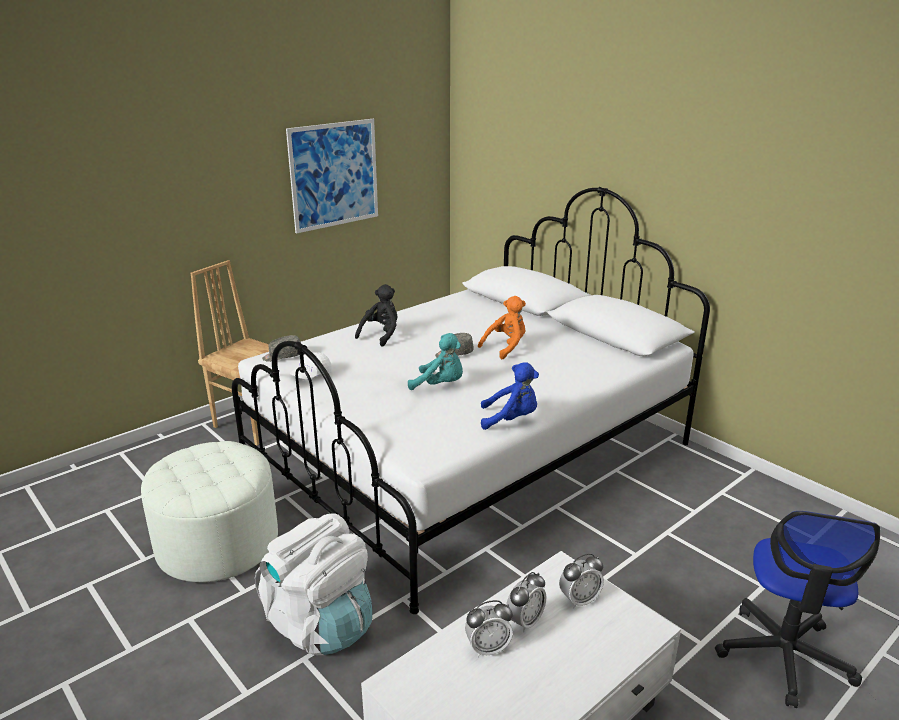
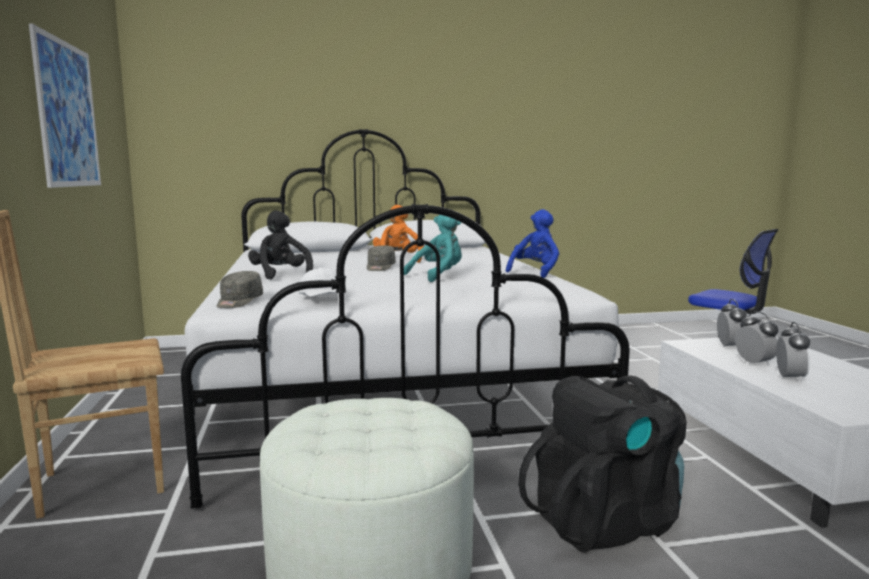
camera: 60 degrees left, 15 degrees down
(320, 624) = (606, 522): white backpack -> black backpack

